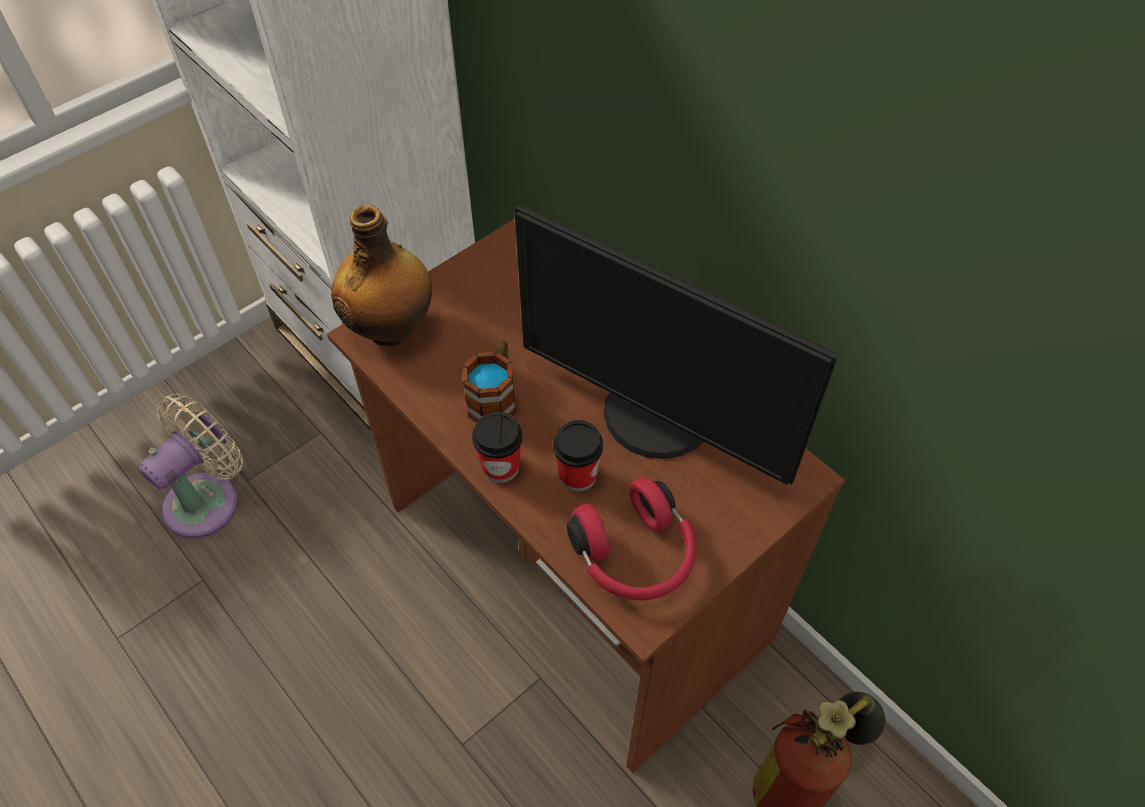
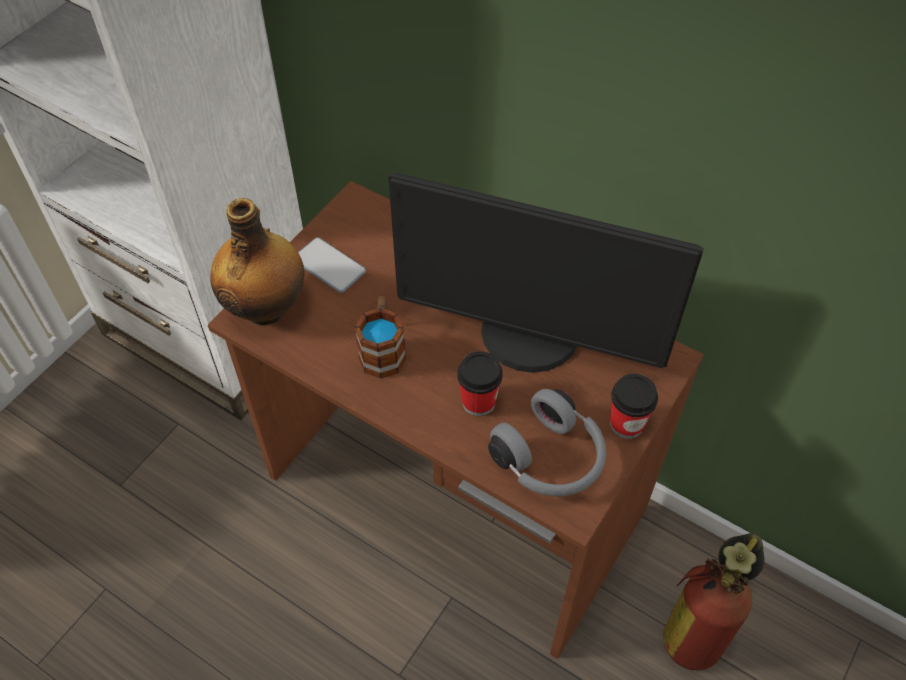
camera: 15 degrees left, 0 degrees up
(208, 499) = (86, 512): beige fan -> none
(468, 298) = (329, 266): none -> phone
(500, 467) = (408, 410): cup -> cup (626, 424)
(635, 556) = (550, 459): red headphones -> grey headphones

